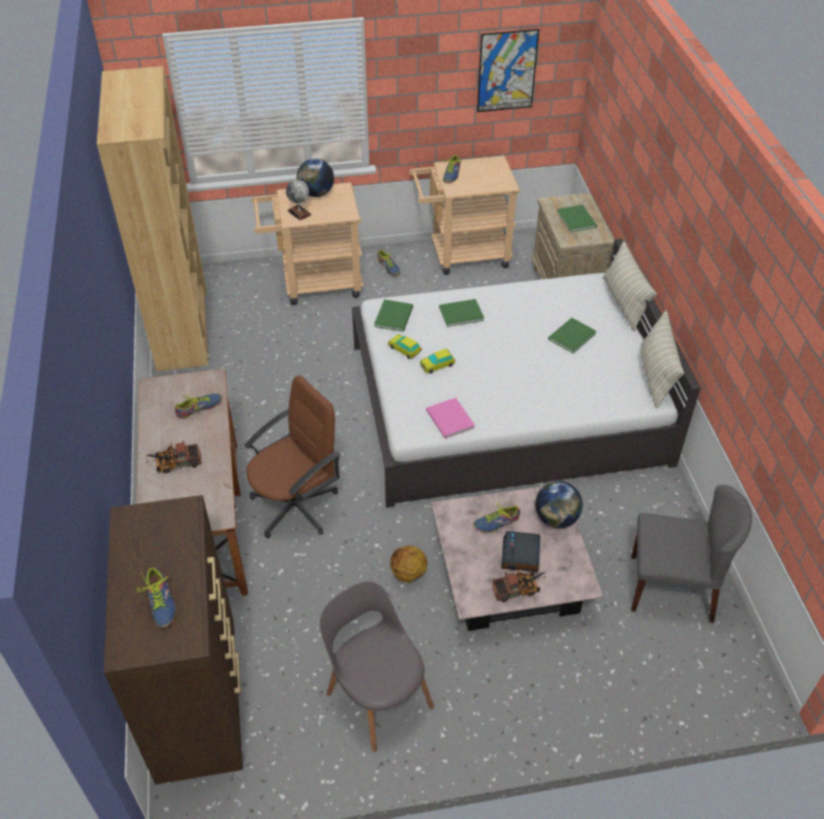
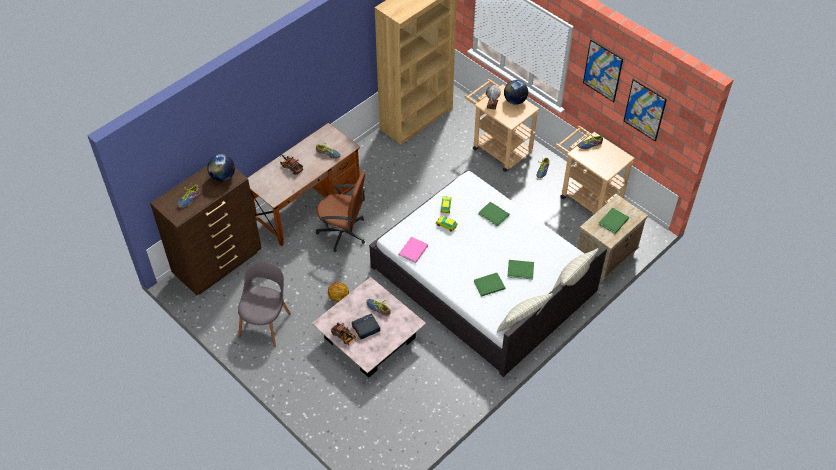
camera: 55 degrees right, 5 degrees up
(395, 316) = (466, 189): green book -> green book (490, 285)
(429, 56) = (602, 71): none -> picture
(556, 519) = (400, 331): globe -> globe (223, 177)
(672, 587) = (415, 410): grey chair -> none

